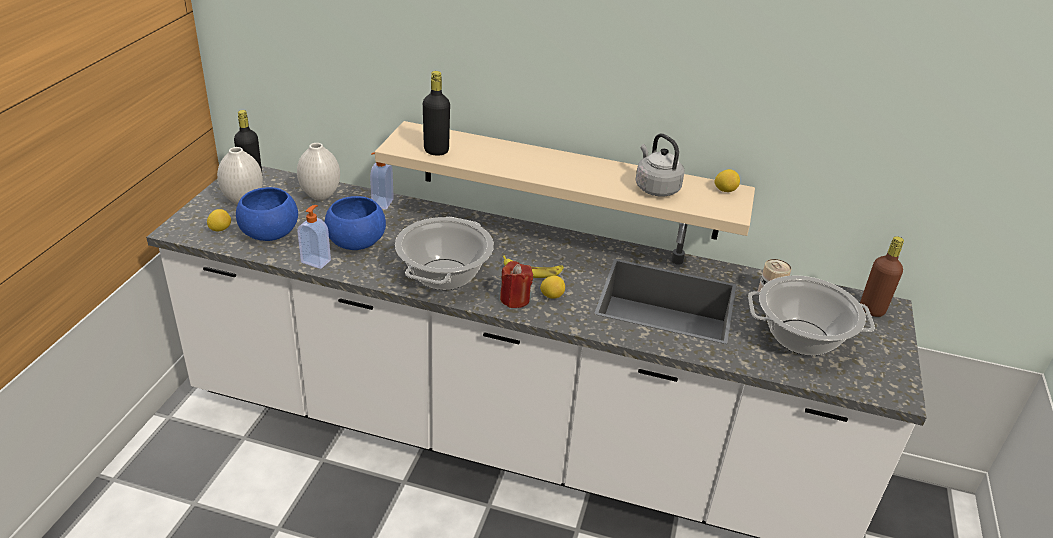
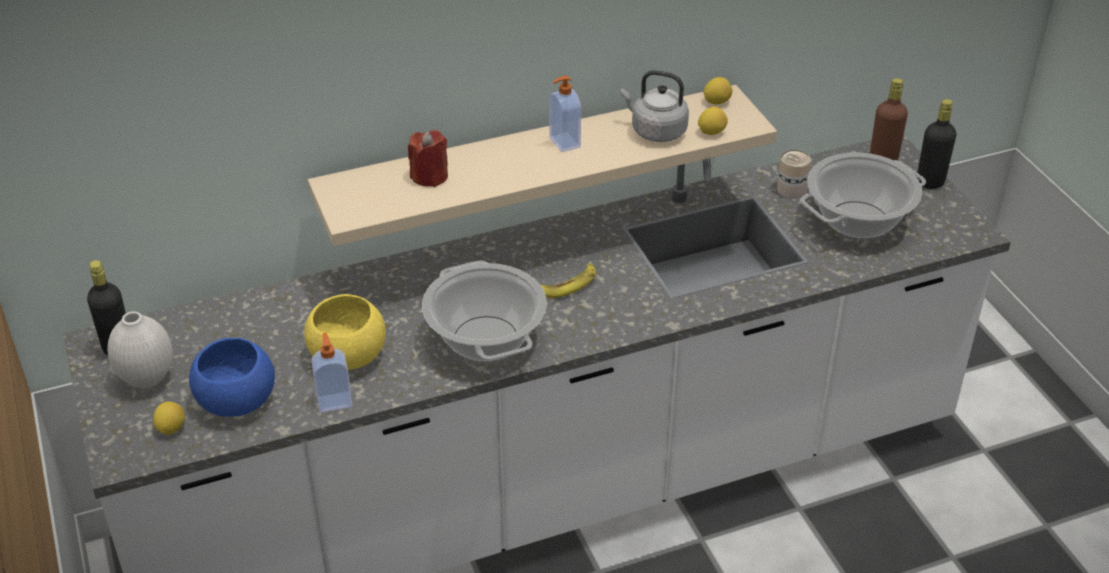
camera: 35 degrees left, 5 degrees up
(320, 196) = (231, 323): white vase -> none
(356, 242) = (347, 355): blue bowl -> yellow bowl
(381, 203) = (313, 293): soap dispenser -> soap dispenser (563, 143)
(436, 151) = (396, 199): black bottle -> black bottle (930, 182)
(515, 299) = (584, 325): red candle -> red candle (429, 176)
(552, 296) = (613, 301): lemon -> lemon (711, 132)

